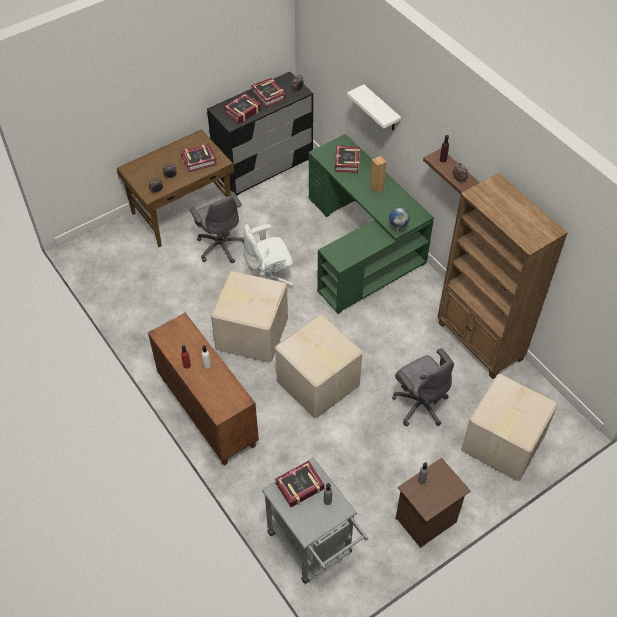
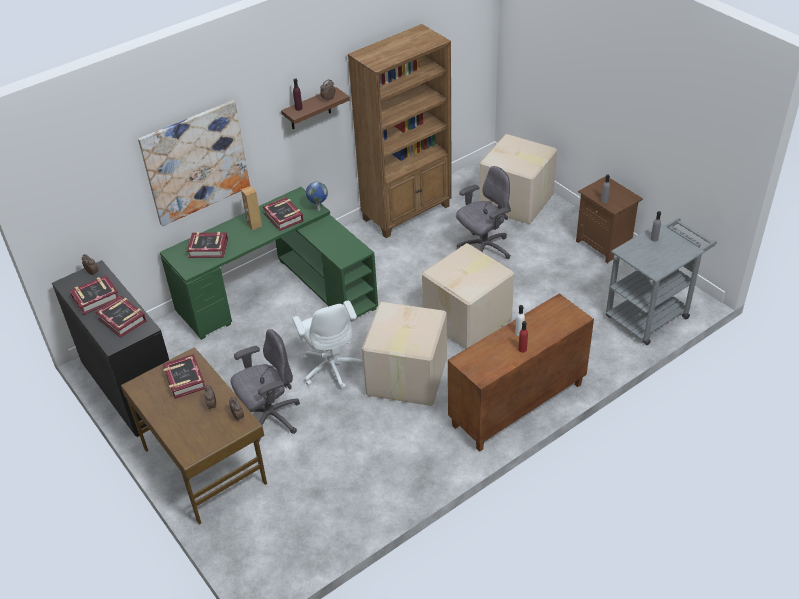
camera: 90 degrees left, 10 degrees down
(300, 486) = (645, 256): book -> book (284, 217)
(381, 109) = (196, 163): white shelf -> picture

